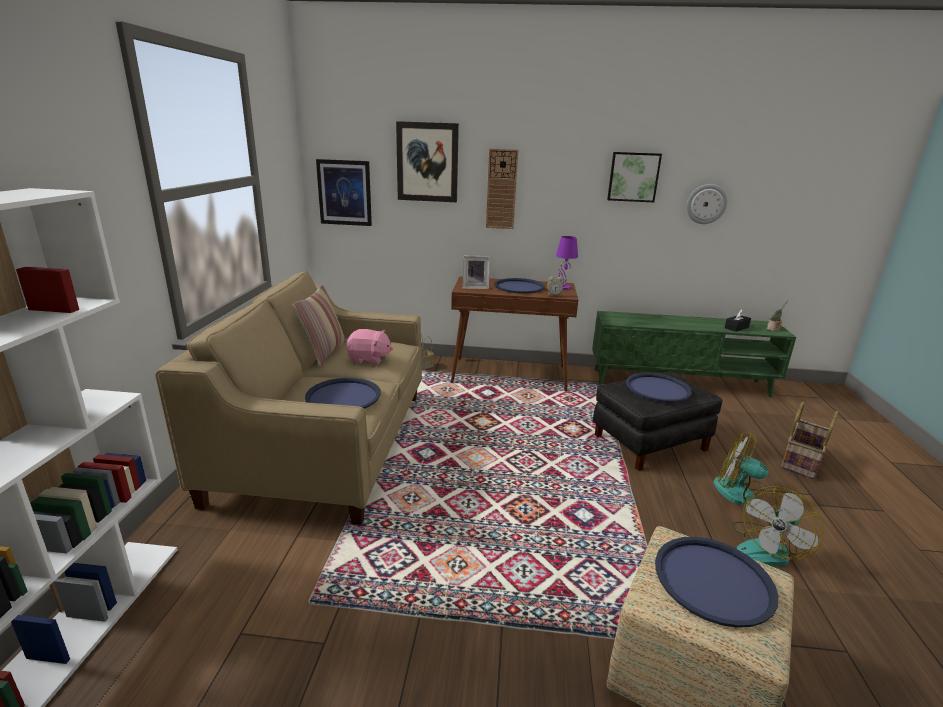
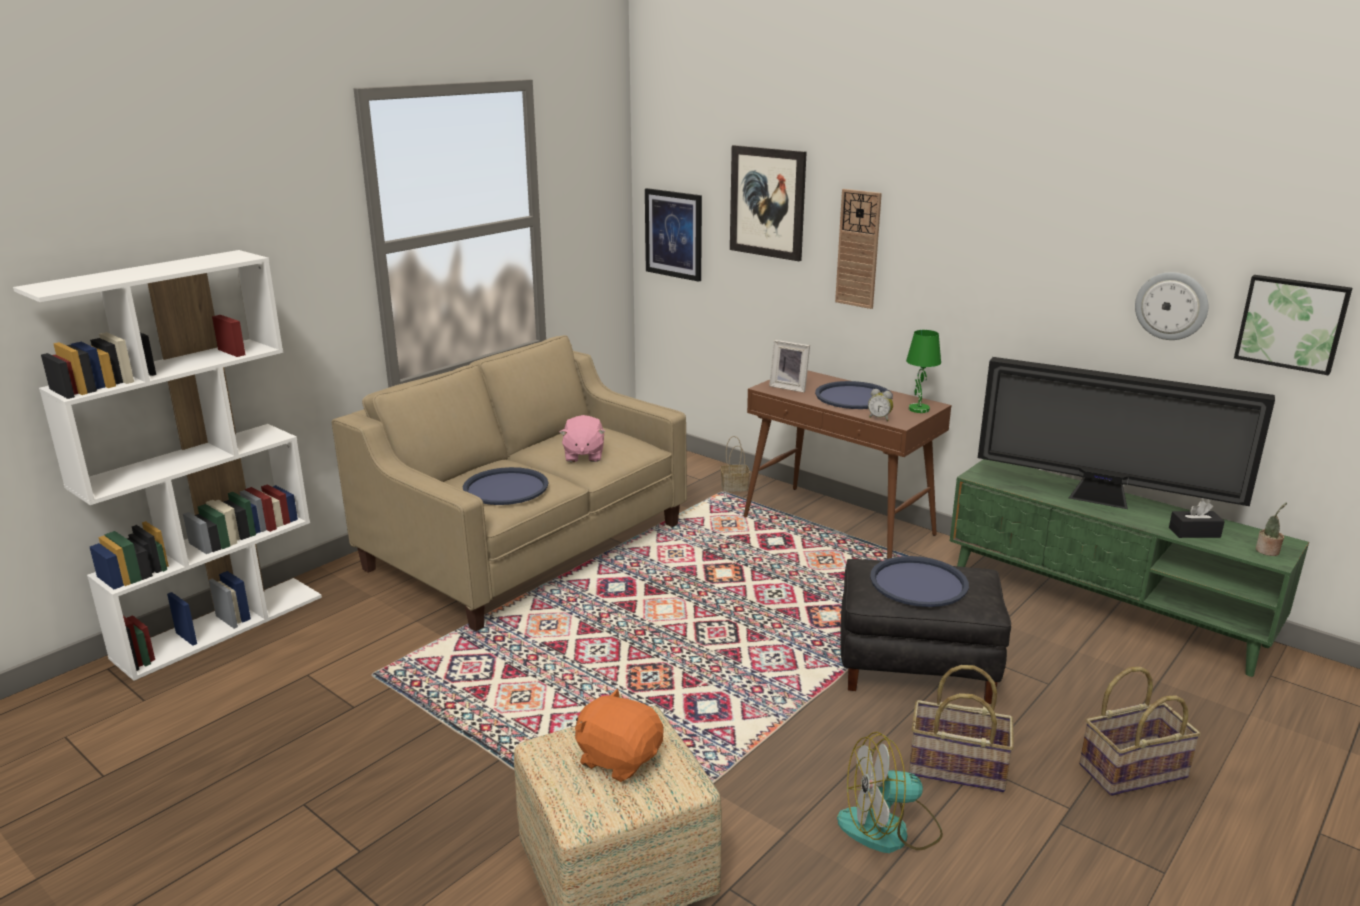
camera: 35 degrees right, 0 degrees up
(324, 353) = (549, 437): pillow -> none
(369, 359) = (583, 455): pink plush toy -> pink plush toy turned 45 degrees clockwise
(563, 287) = (918, 409): purple table lamp -> green table lamp
(633, 177) = (1048, 248): picture -> picture (1292, 323)
(680, 322) = (1103, 501): none -> television
(713, 580) = (619, 758): blue tray -> orange plush toy
(743, 495) = (956, 769): fan -> basket

